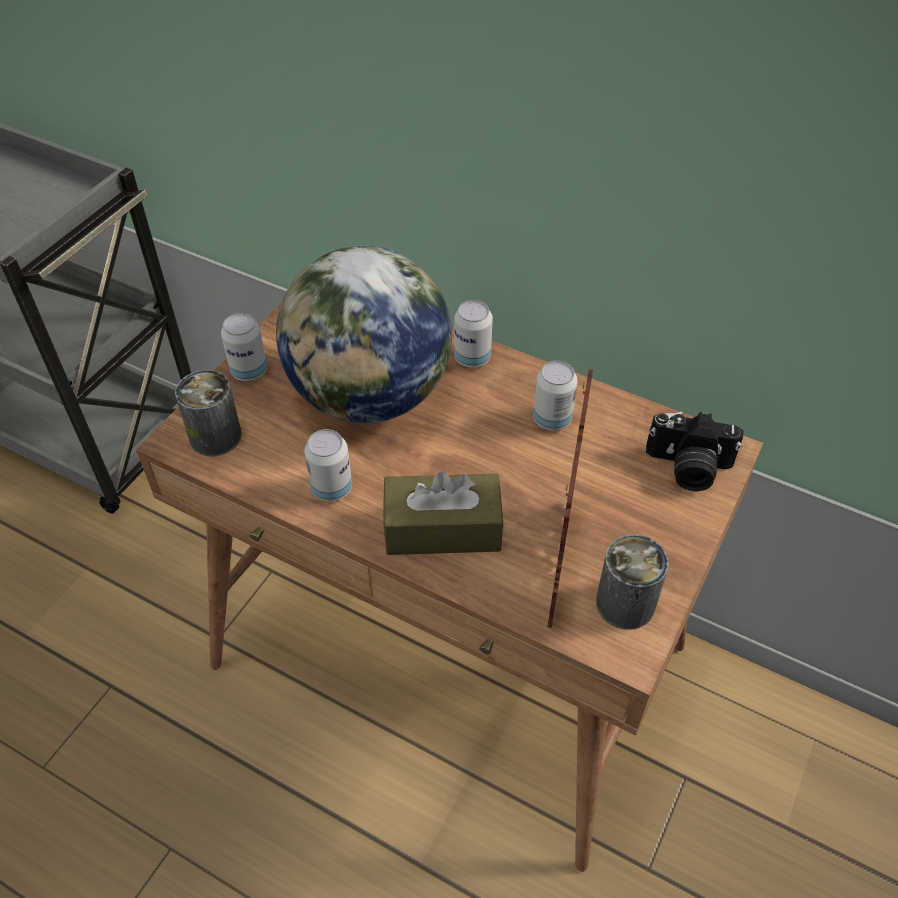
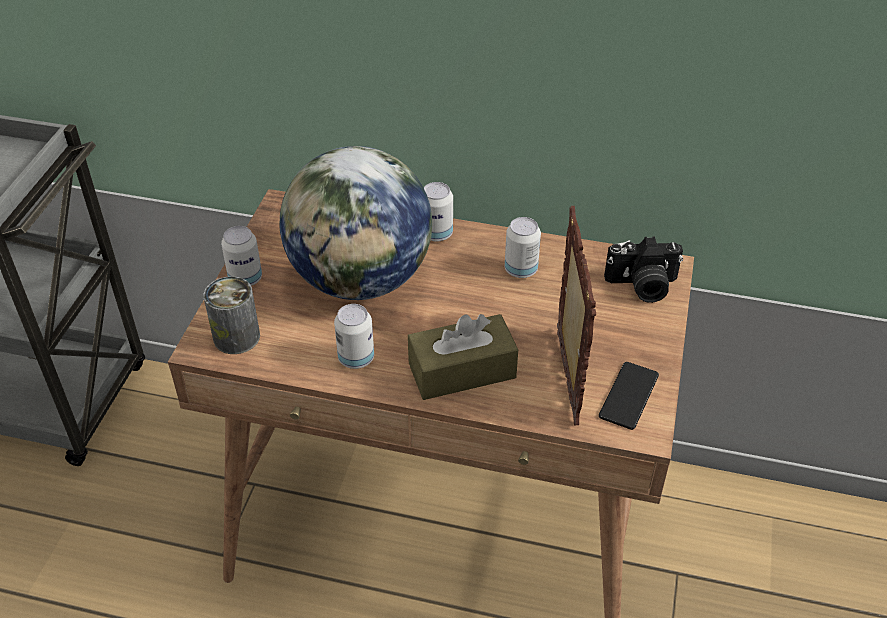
camera: 15 degrees left, 5 degrees down
(625, 603) = (628, 396): can -> phone

